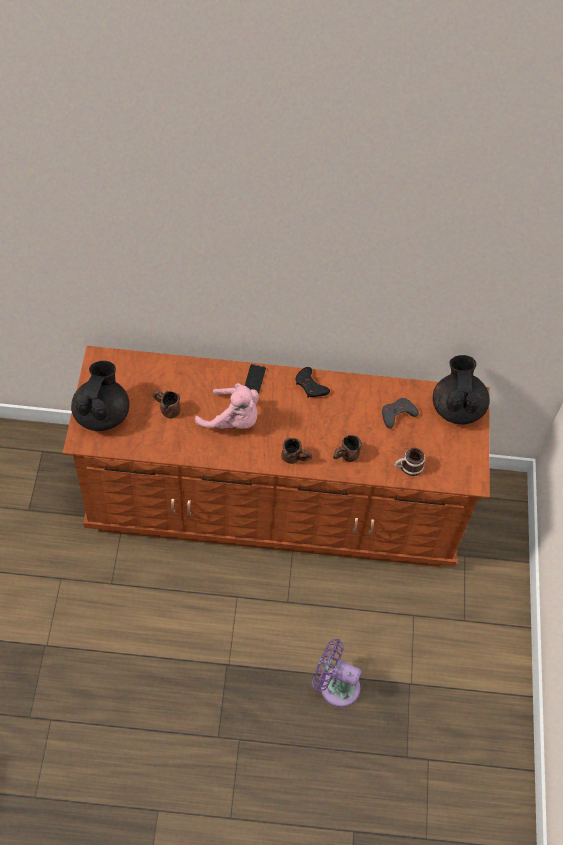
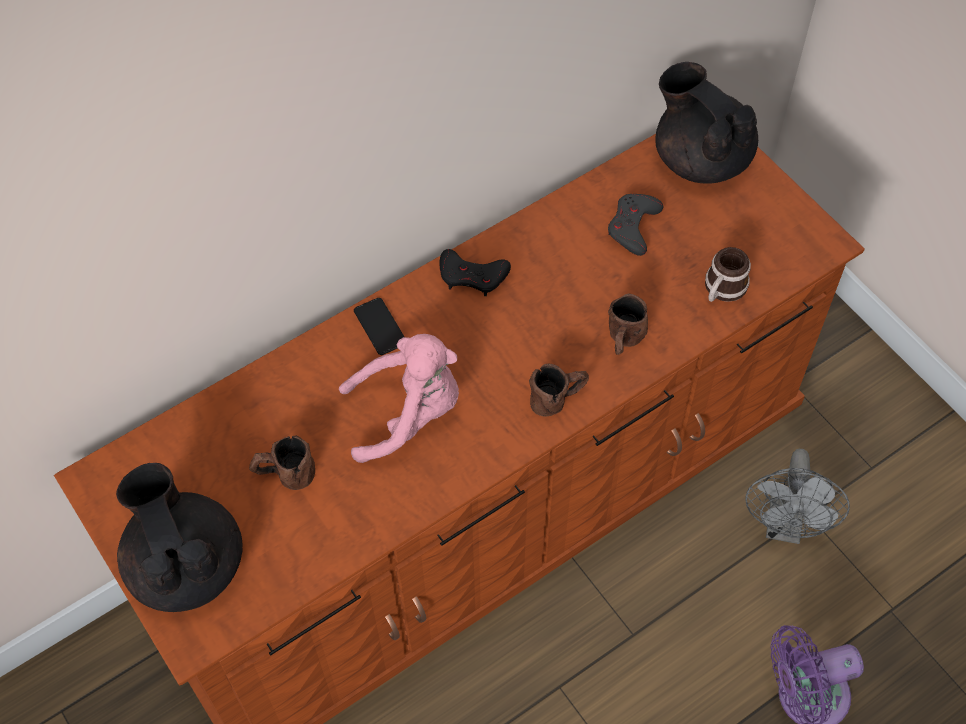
camera: 35 degrees left, 0 degrees up
(398, 612) = (784, 526): none -> grey fan

